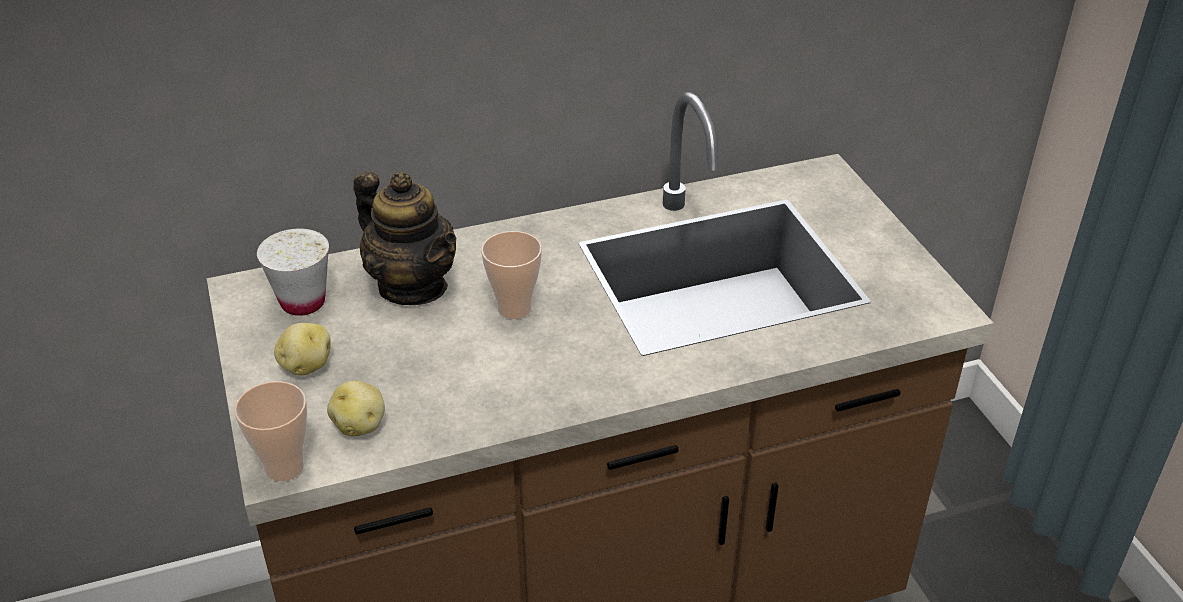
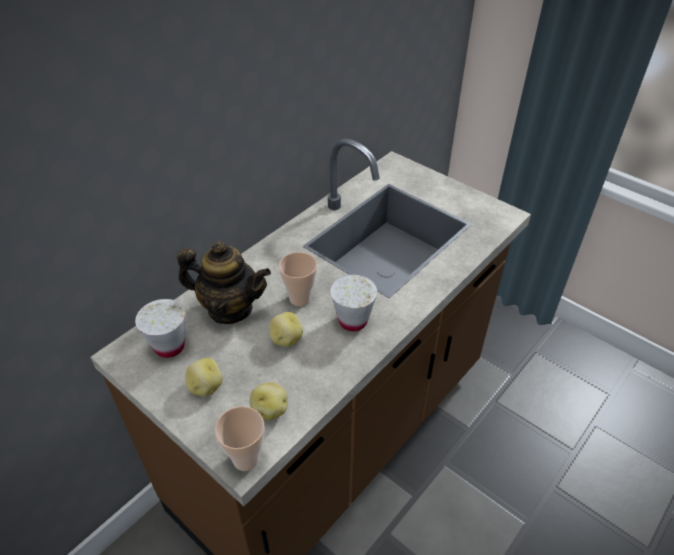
camera: 30 degrees left, 5 degrees up
(451, 351) = (286, 339): none -> potato
(562, 364) = (353, 321): none -> white cup

